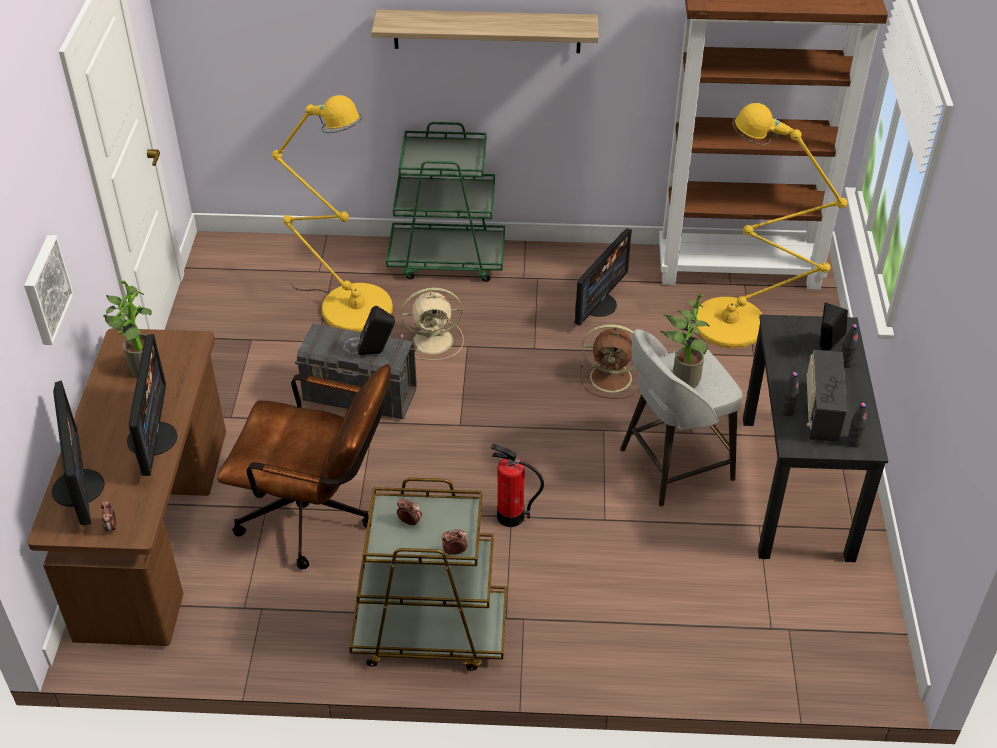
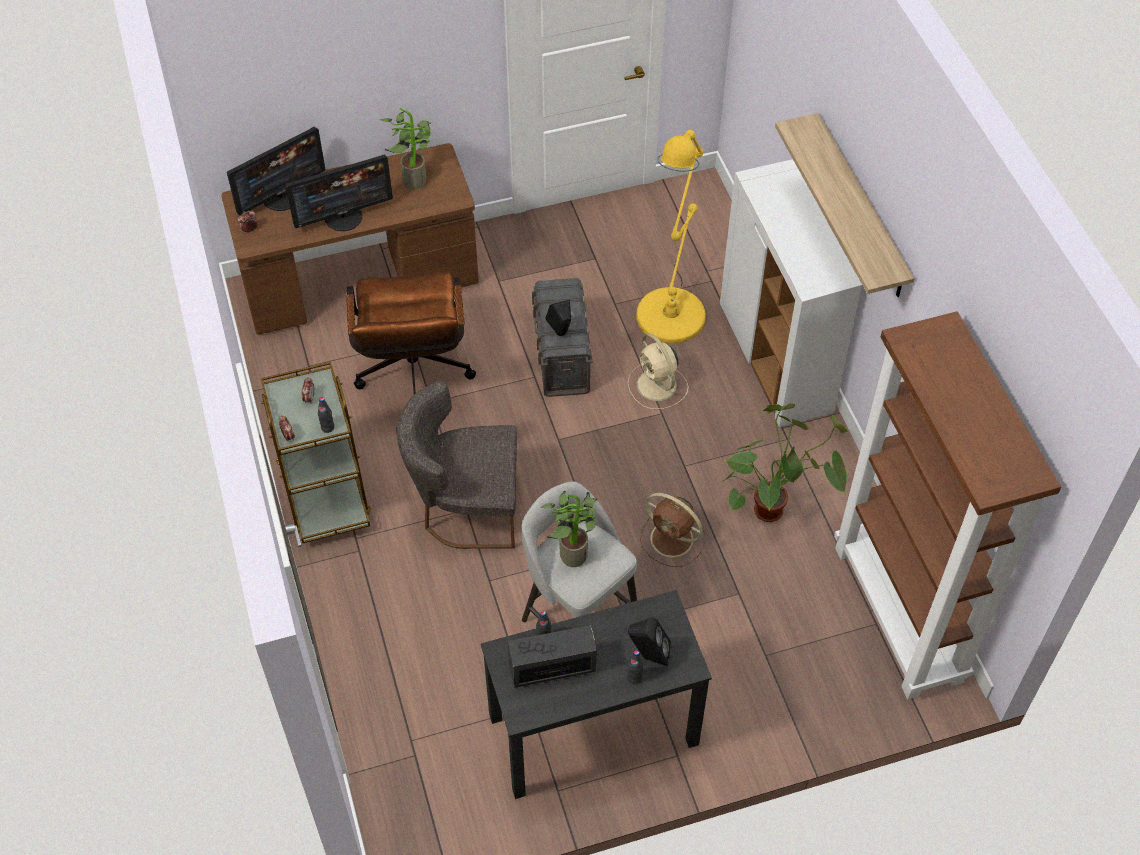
camera: 70 degrees right, 10 degrees up
(45, 289) = (361, 71): picture -> none
(447, 259) = (776, 359): green cart -> white cabinet
(510, 516) = (465, 509): fire extinguisher -> grey chair
(598, 304) = (775, 500): monitor -> potted plant
(613, 378) = (673, 540): brown fan -> brown fan turned 45 degrees counterclockwise
(739, 324) = (808, 632): yellow floor lamp -> none
(853, 442) = (523, 701): black bottle -> black bottle (327, 427)

